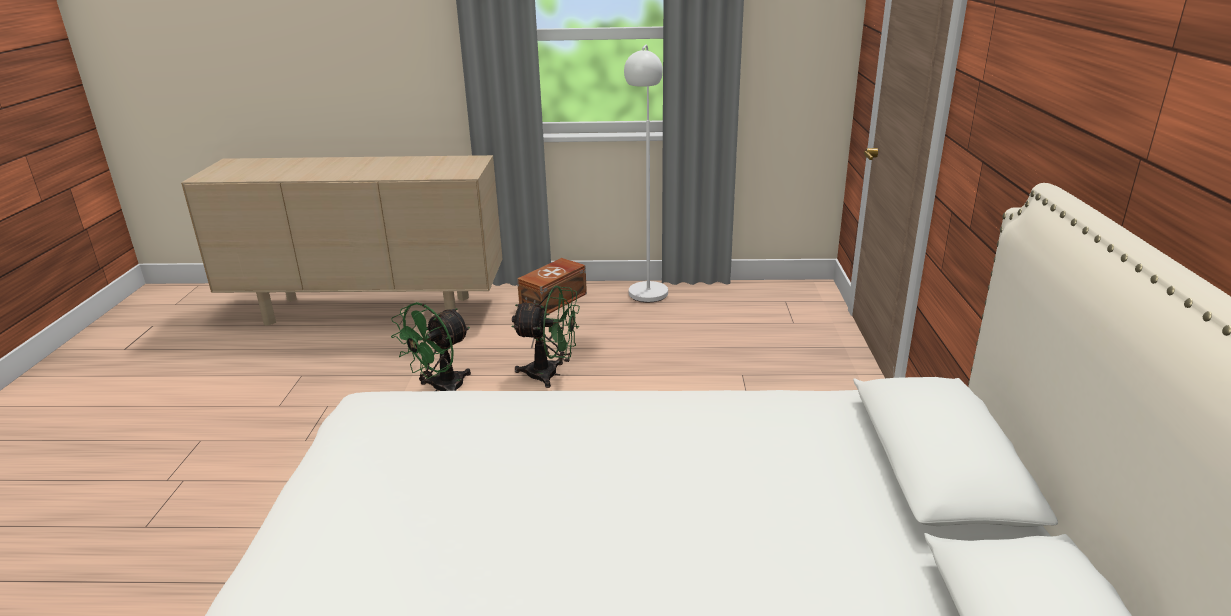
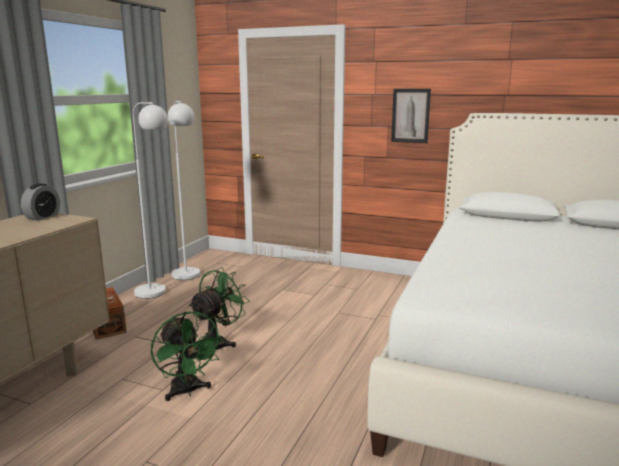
camera: 70 degrees left, 10 degrees down
(468, 163) = (43, 217): none -> alarm clock
(713, 300) = (188, 278): none -> white floor lamp
(1003, 149) = (410, 115): none -> picture

